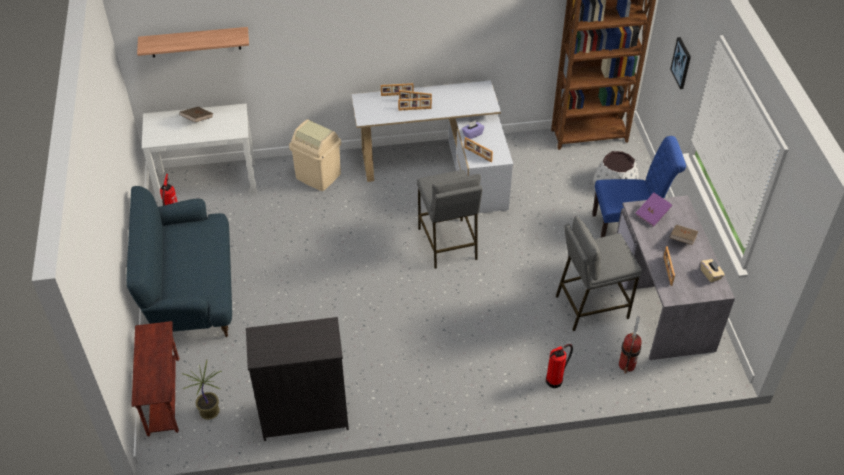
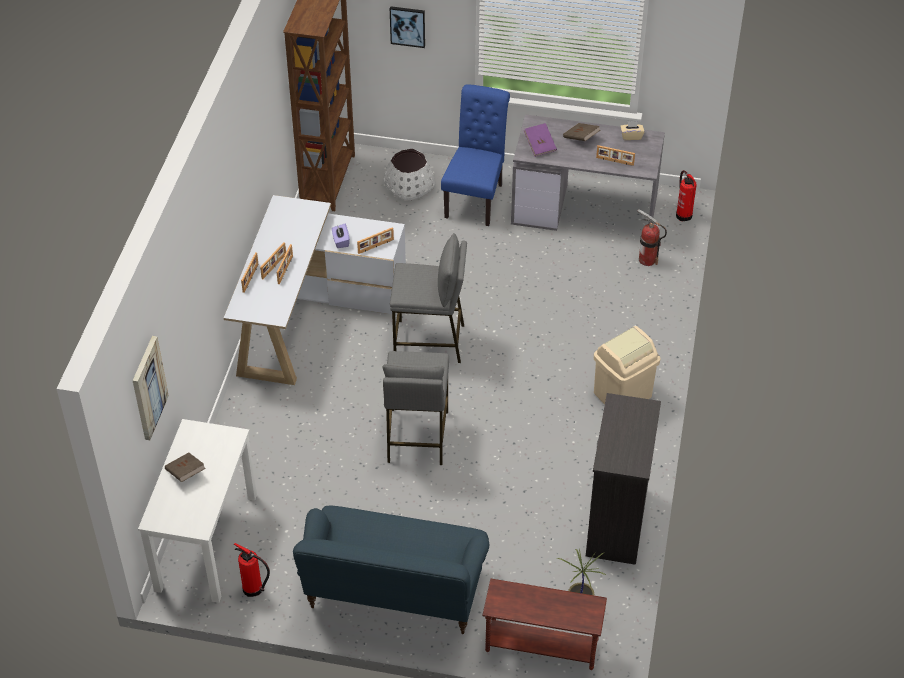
camera: 70 degrees left, 0 degrees up
(195, 42) = (148, 388): shelf -> picture
(318, 176) = (258, 427): beige trash can -> beige trash can (622, 394)
(555, 380) = (646, 315): fire extinguisher -> fire extinguisher (683, 214)
(591, 306) = (566, 260): grey stool -> grey stool (416, 437)

